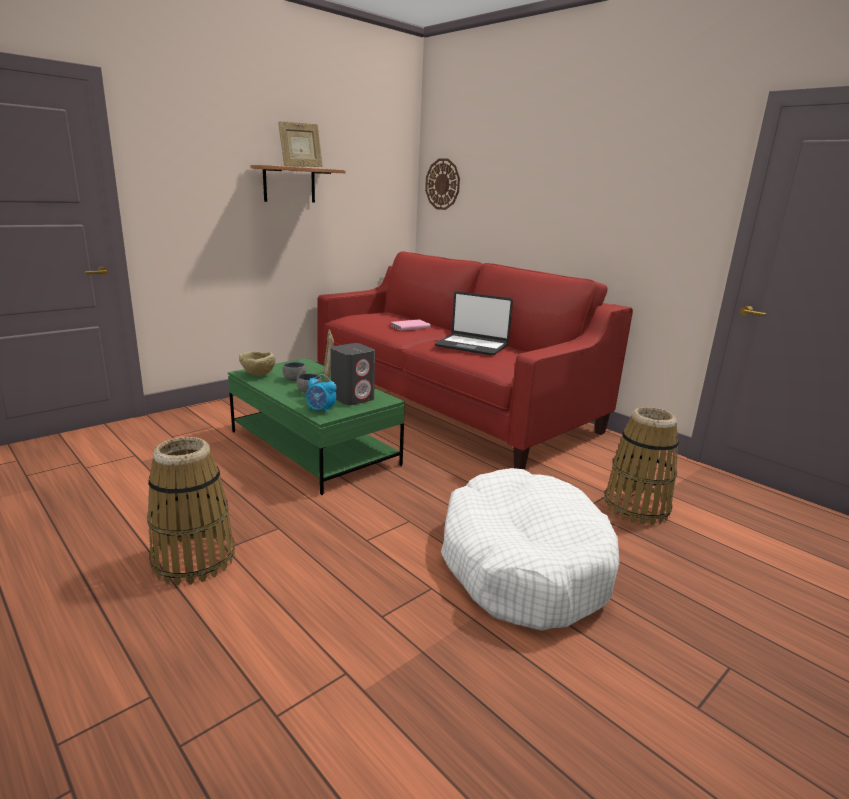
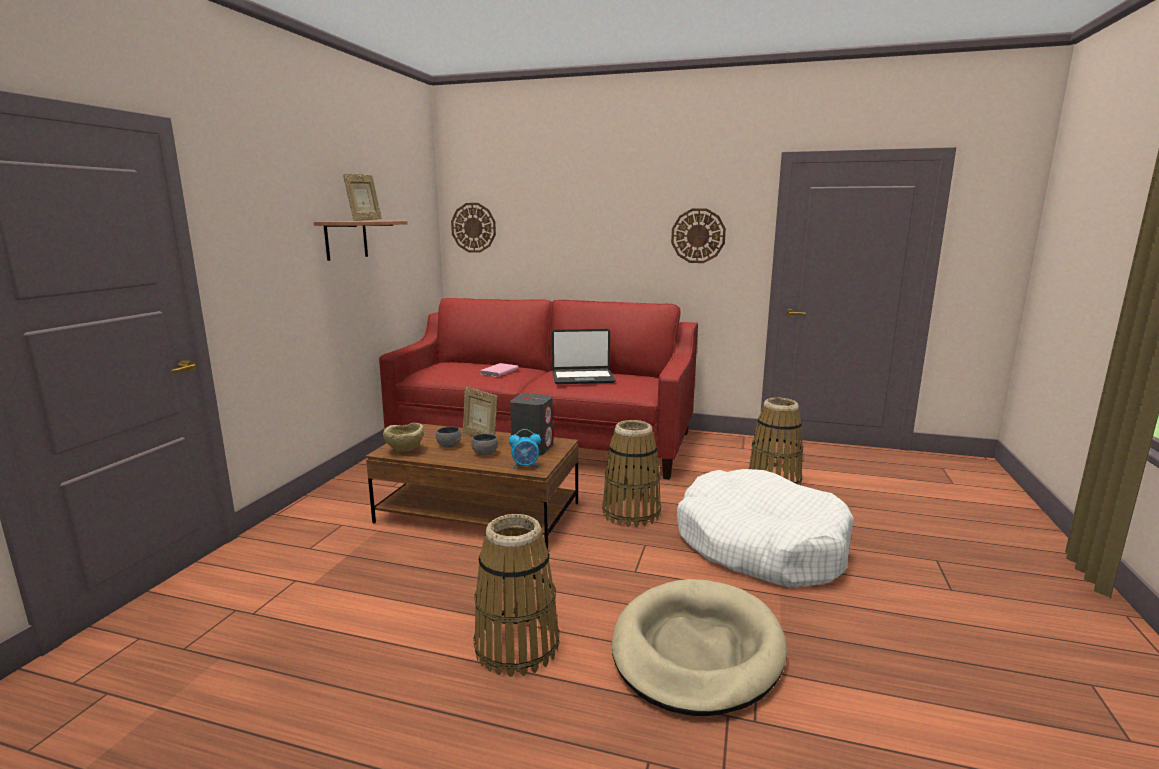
camera: 30 degrees left, 5 degrees down
(313, 448) = (479, 513): green coffee table -> brown coffee table
(319, 629) = (696, 650): none -> beige dog bed
(437, 489) = (631, 513): none -> basket
(650, 202) = (698, 236): none -> wall clock

